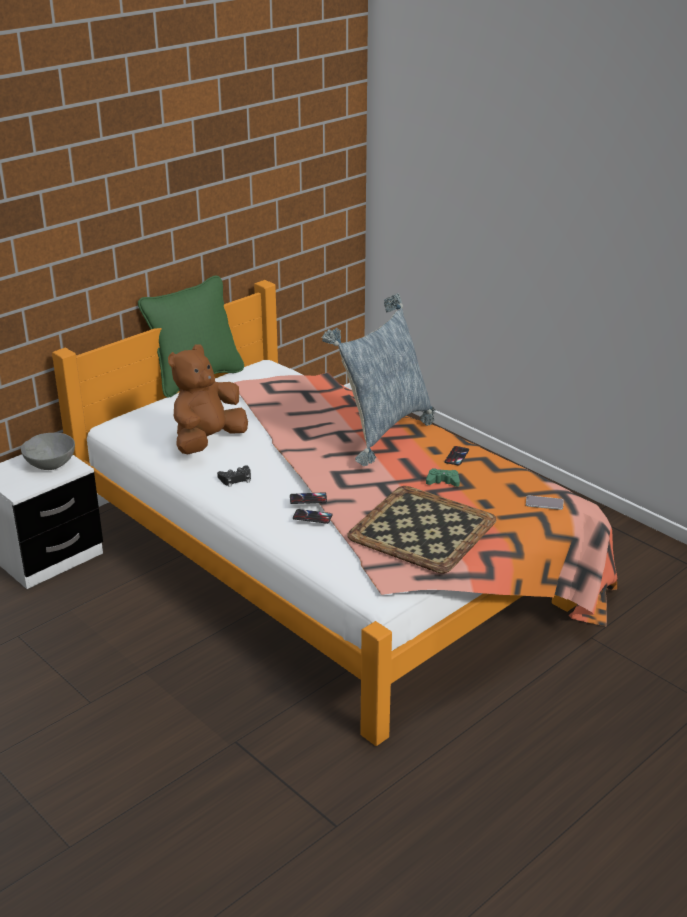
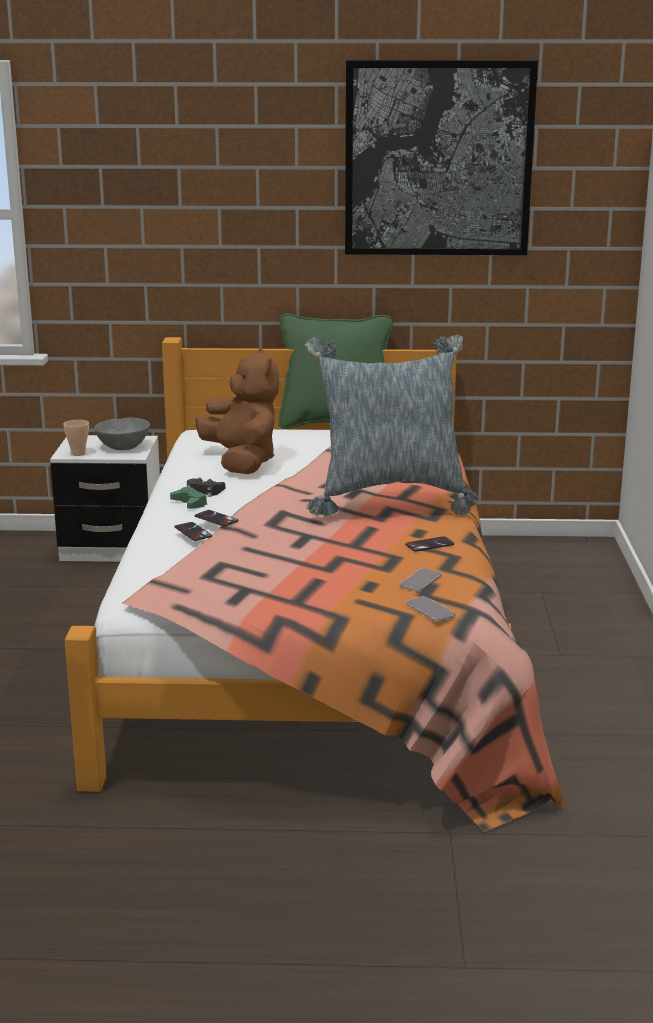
camera: 45 degrees right, 10 degrees down
(27, 487) = (78, 453): none -> cup
(207, 441) = (241, 462): brown plush toy -> brown plush toy turned 75 degrees clockwise
(239, 136) = (438, 159): none -> picture
(420, 529) = (259, 576): tray -> none
(443, 482) = (368, 556): green game controller -> green game controller (189, 503)
(502, 485) = (420, 581): none -> phone

